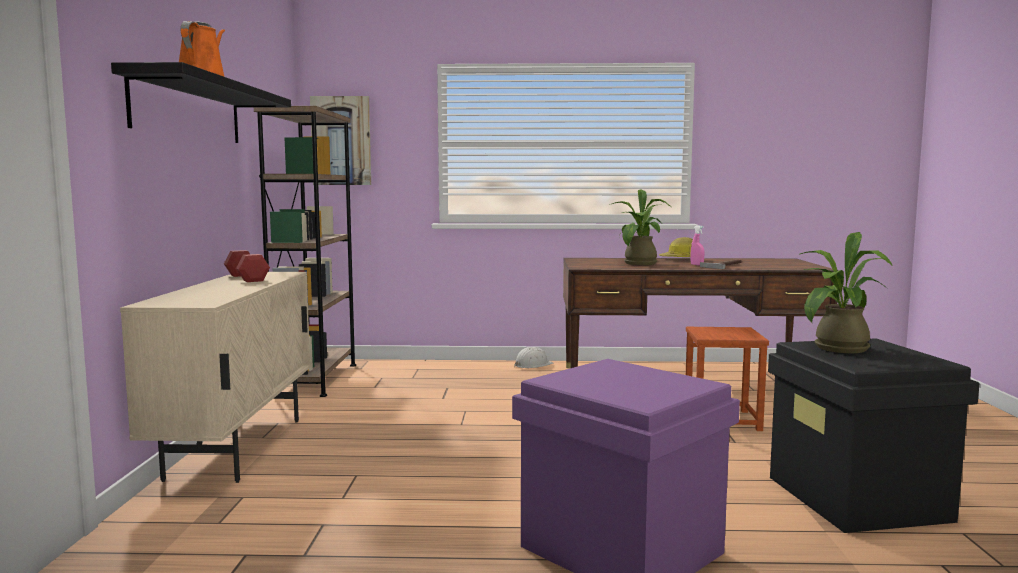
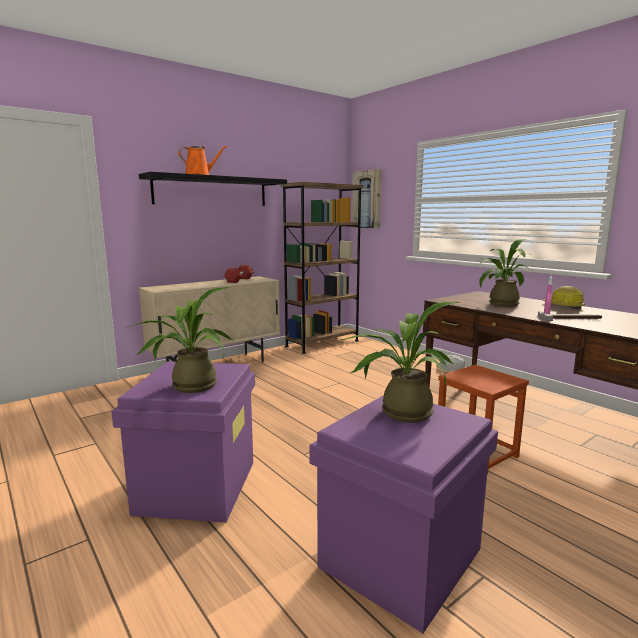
camera: 50 degrees right, 5 degrees up
(656, 385) = (188, 386): none -> potted plant
(858, 499) = (400, 559): black storage box -> purple storage box

